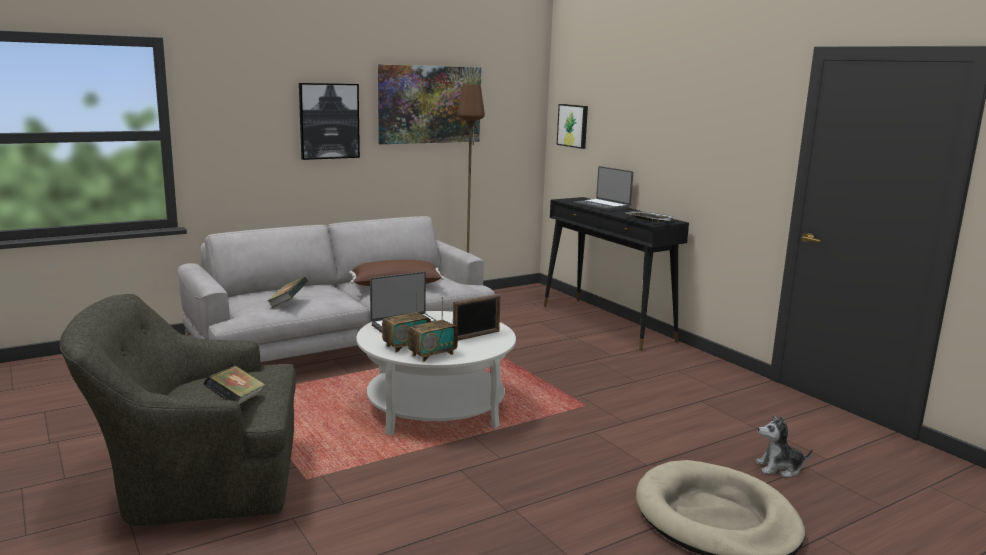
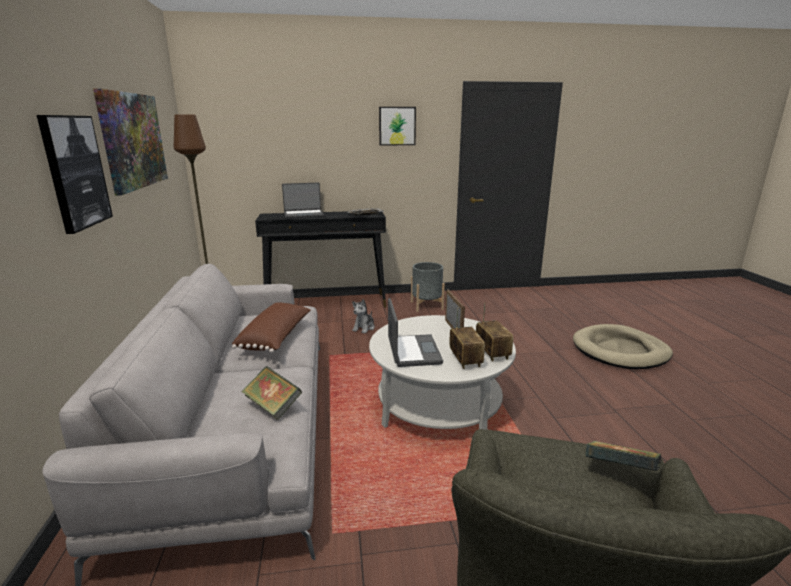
camera: 65 degrees left, 5 degrees up
(573, 125) = (228, 152): picture -> picture (397, 126)
(682, 370) = (426, 305): none -> grey planter
(779, 468) = (564, 320): plush toy -> plush toy (364, 328)

